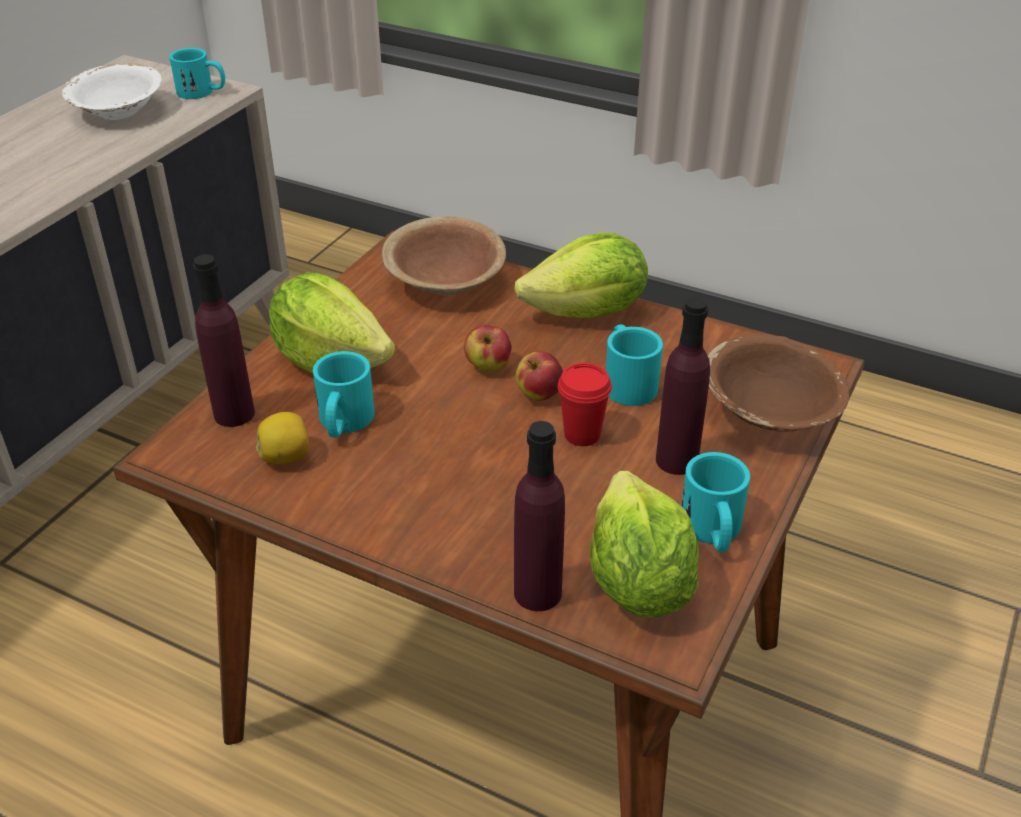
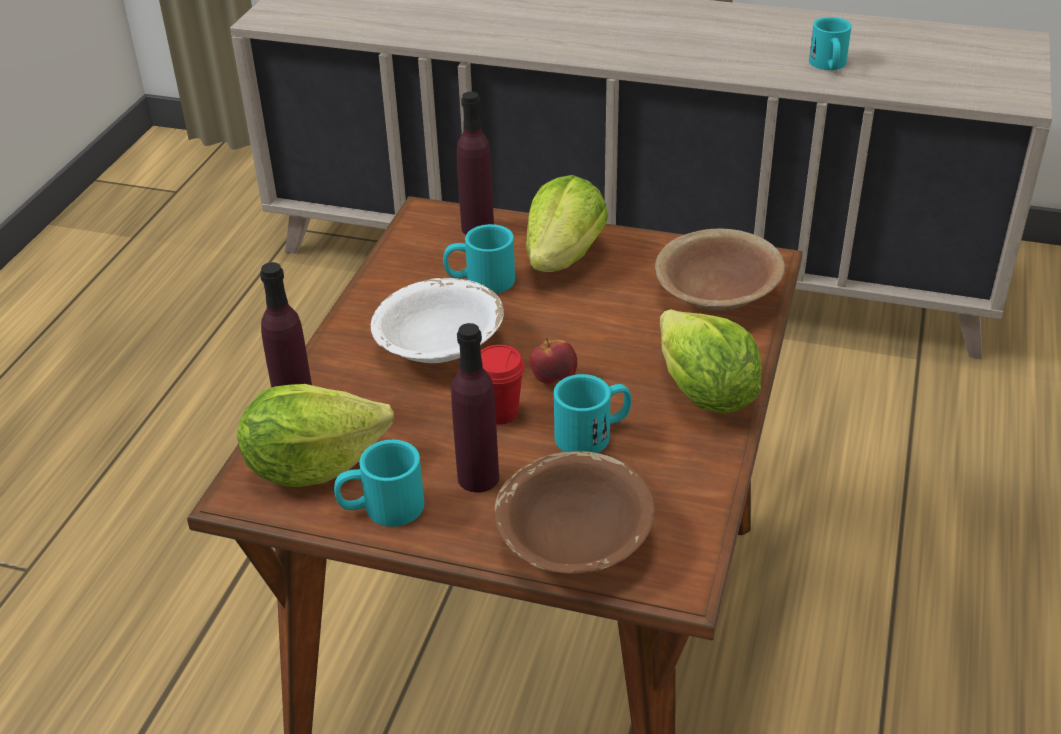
camera: 80 degrees right, 0 degrees up
(118, 112) = (926, 62): white bowl -> white bowl (439, 347)
(202, 92) = (1005, 90): turquoise mug -> turquoise mug (829, 66)
(286, 457) = (431, 263): lemon -> none
(488, 367) = (586, 343): apple -> none

